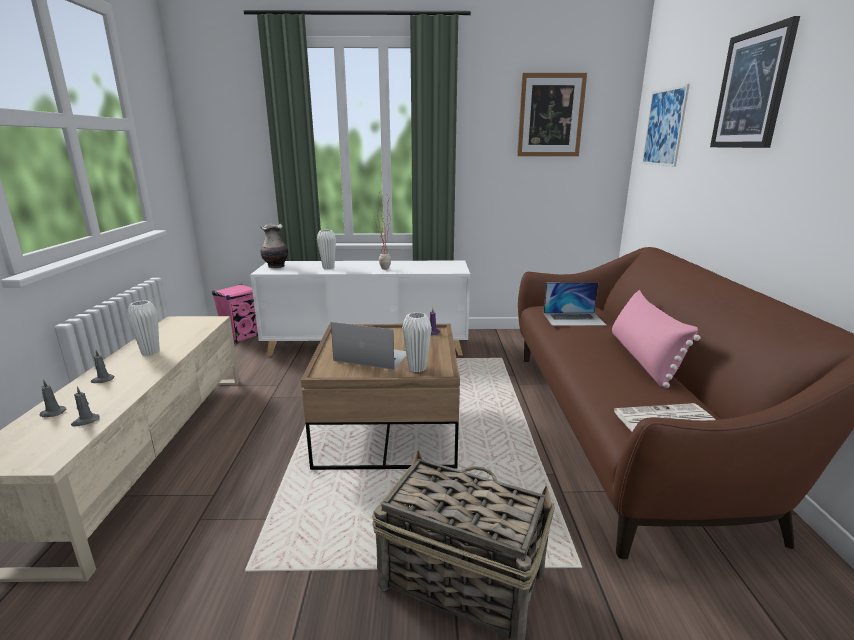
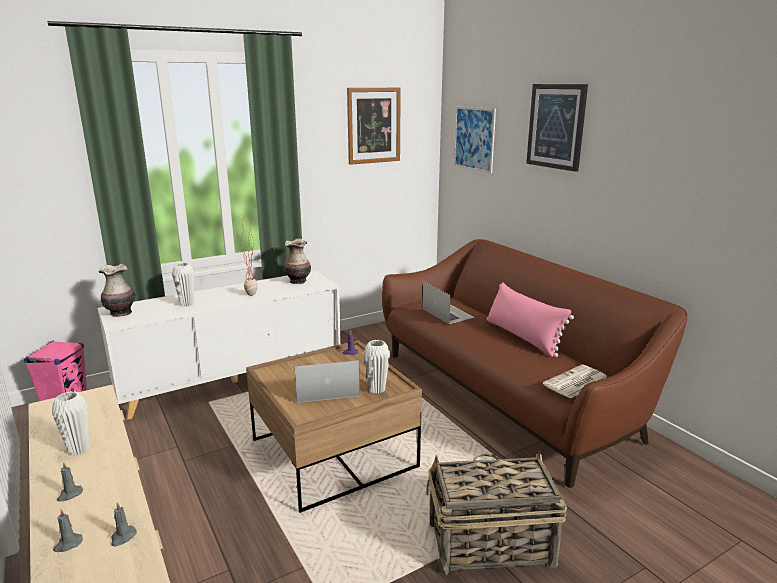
camera: 30 degrees left, 0 degrees up
(438, 265) = (298, 281): none -> vase
(574, 319) = (447, 313): laptop -> laptop turned 90 degrees counterclockwise

